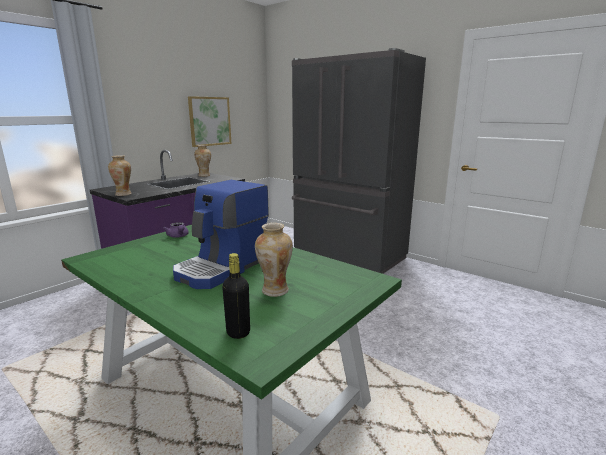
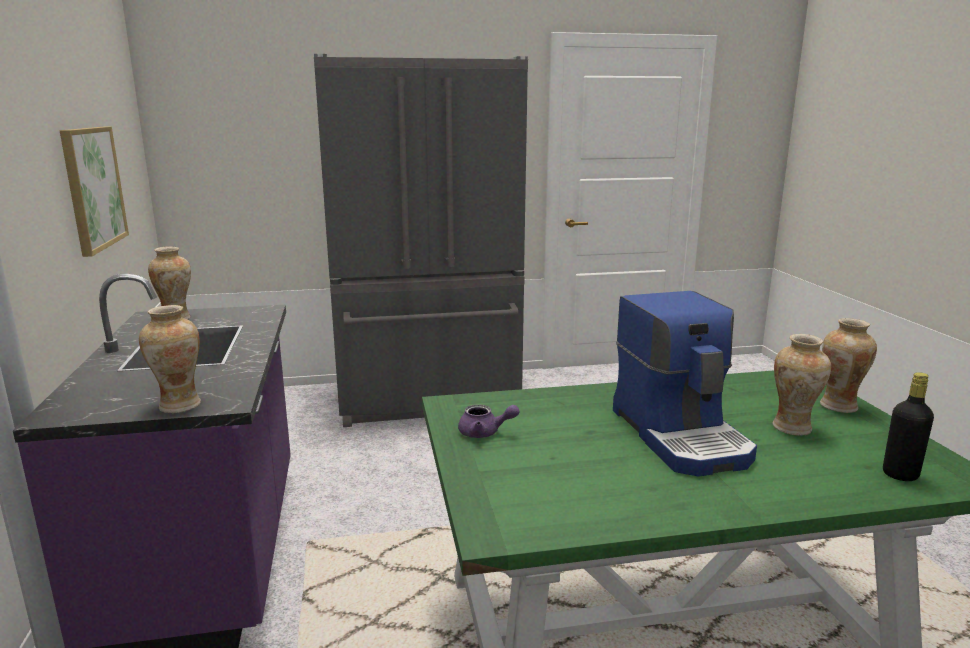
camera: 50 degrees left, 0 degrees up
(338, 298) = (839, 406): none -> vase

